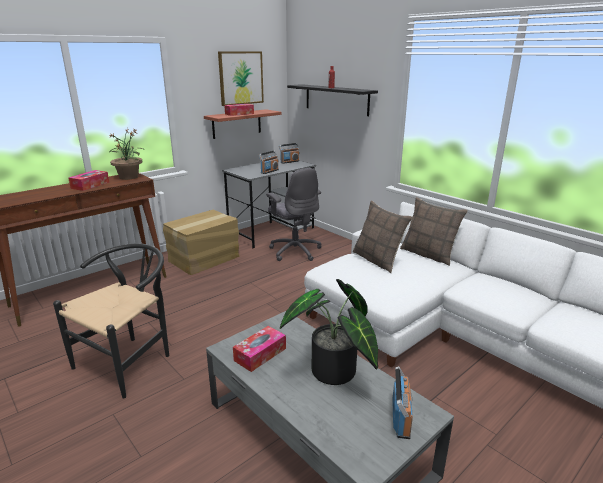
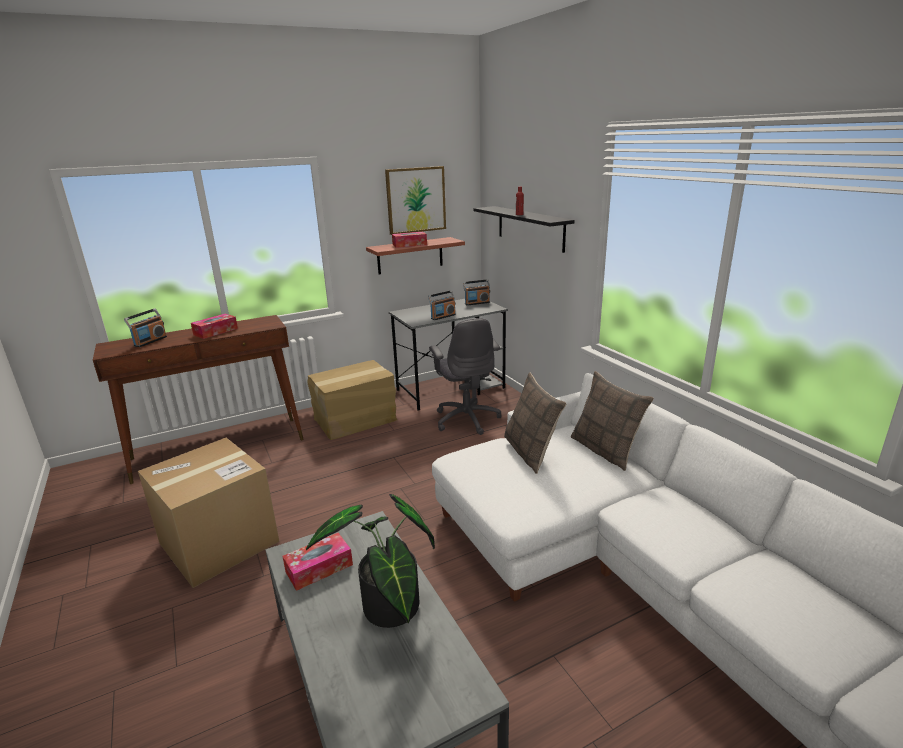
camera: 15 degrees right, 0 degrees up
(129, 177) = (263, 322): potted plant -> none
(130, 360) = (219, 542): black chair -> cardboard box
(401, 419) = (437, 692): radio -> radio (150, 341)

